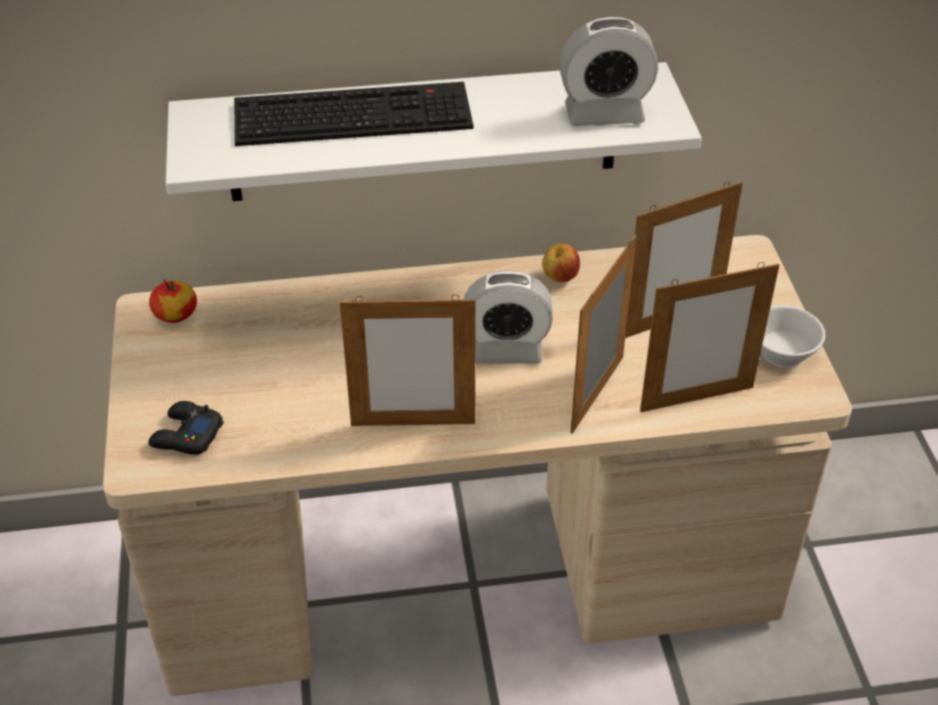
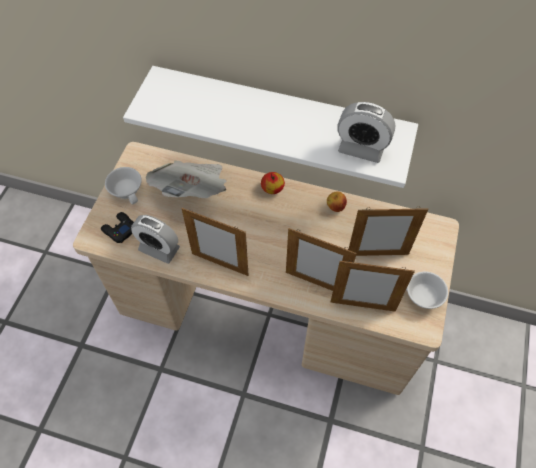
camera: 25 degrees right, 15 degrees up
(164, 370) = (128, 190): none -> white cup
(175, 314) = (148, 161): apple -> apple (272, 188)
(291, 332) = (193, 190): none -> newspaper
(355, 113) = (234, 104): keyboard -> none
(506, 350) = (285, 240): alarm clock -> alarm clock (159, 249)
(597, 394) = (315, 283): picture frame -> picture frame turned 120 degrees counterclockwise

